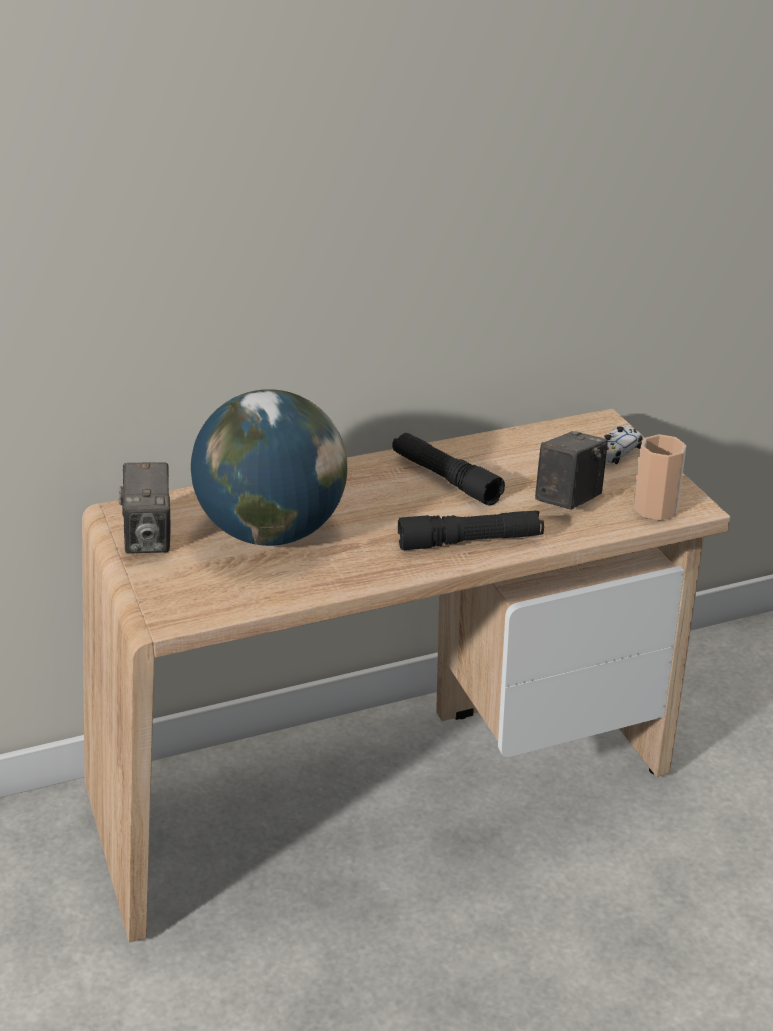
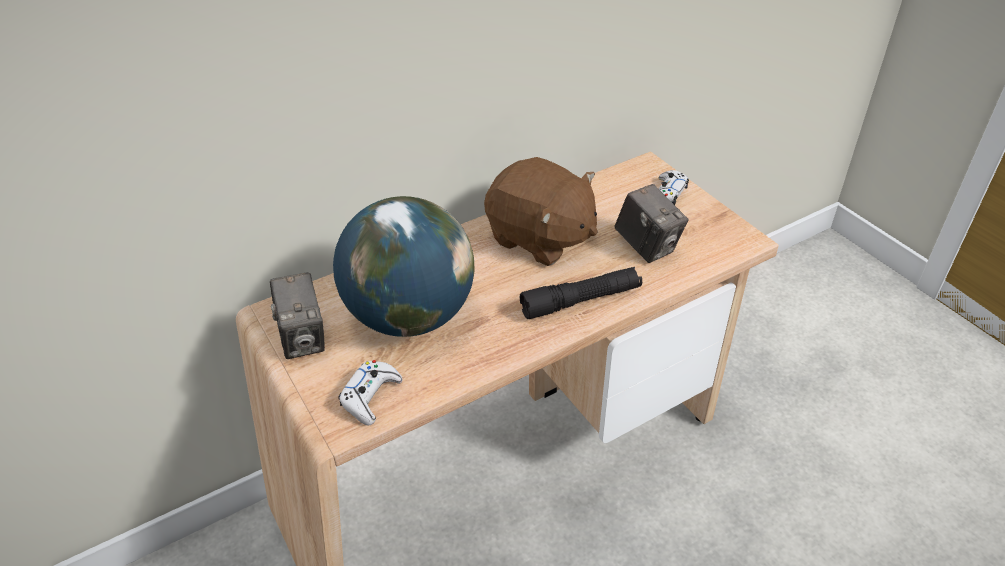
camera: 10 degrees left, 10 degrees up
(207, 597) = (370, 397): none -> white game controller
(445, 479) = (540, 238): black flashlight -> brown plush toy
(568, 500) = (647, 246): camera -> camera turned 120 degrees clockwise
(656, 509) = (719, 245): cup -> none

